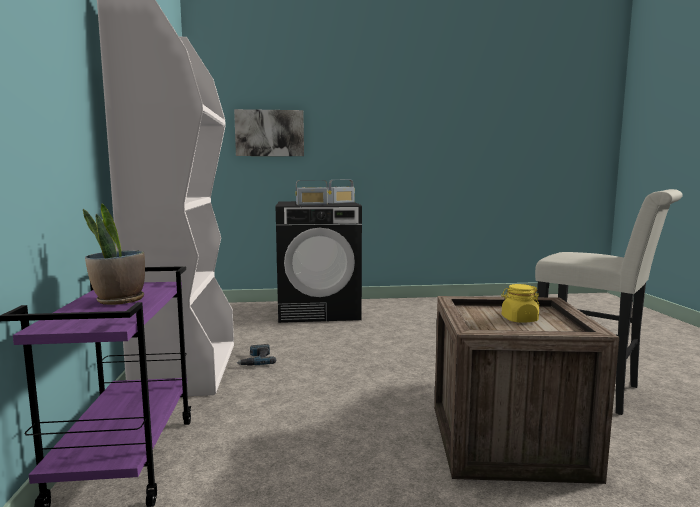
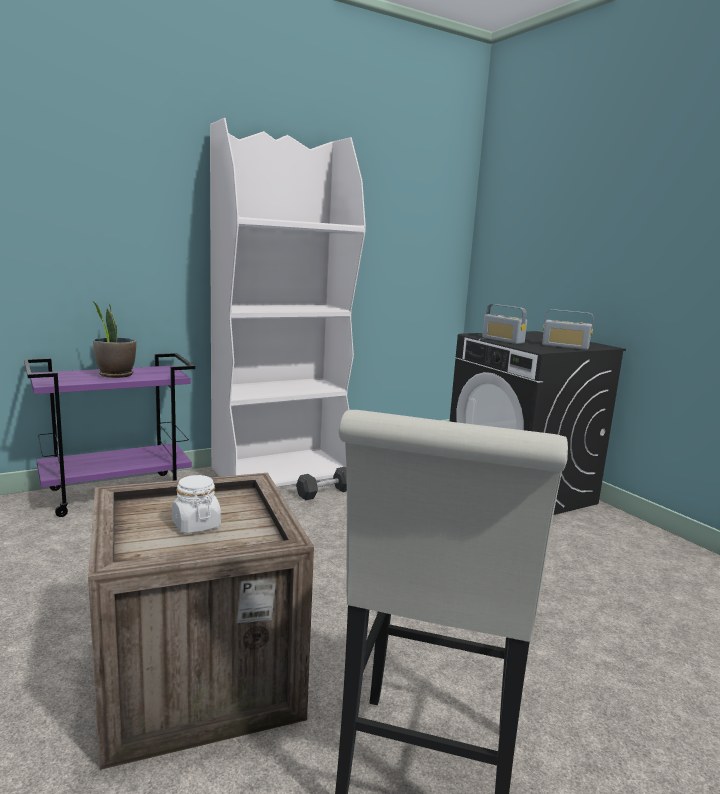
camera: 65 degrees right, 5 degrees up
(256, 360) = (325, 493): power drill -> grey dumbbell
(269, 133) = (544, 236): picture -> none
(519, 319) = (196, 525): yellow jar -> white jar

